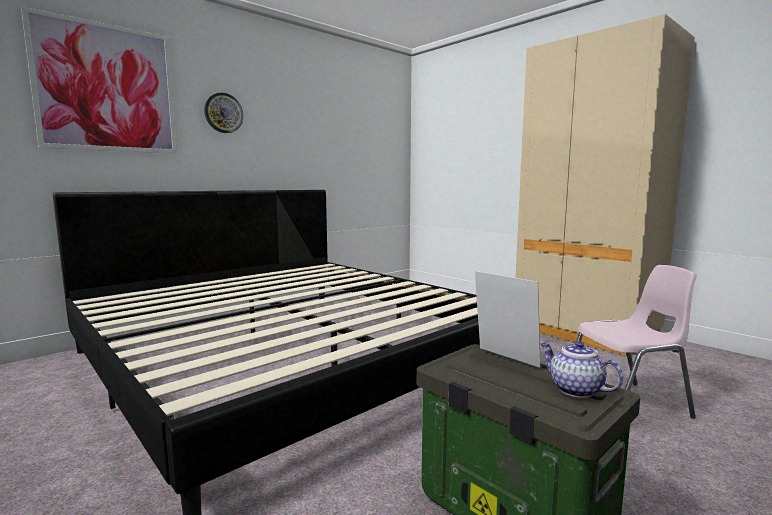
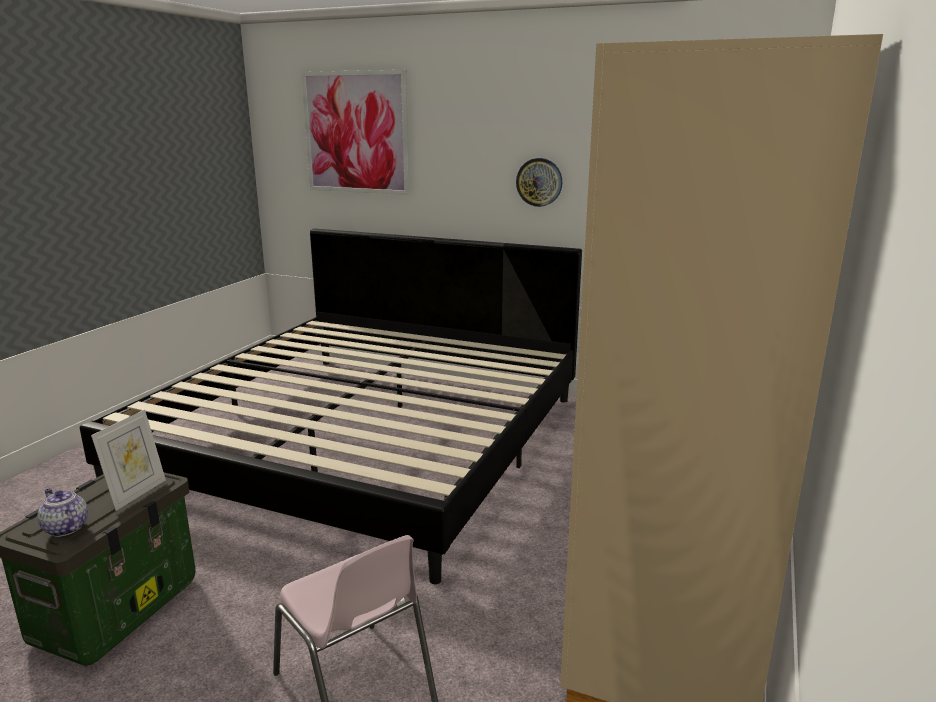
camera: 65 degrees right, 10 degrees up
(223, 113) = (459, 147): wall clock -> wall clock (539, 182)
(574, 389) = (65, 528): teapot -> teapot turned 75 degrees counterclockwise

